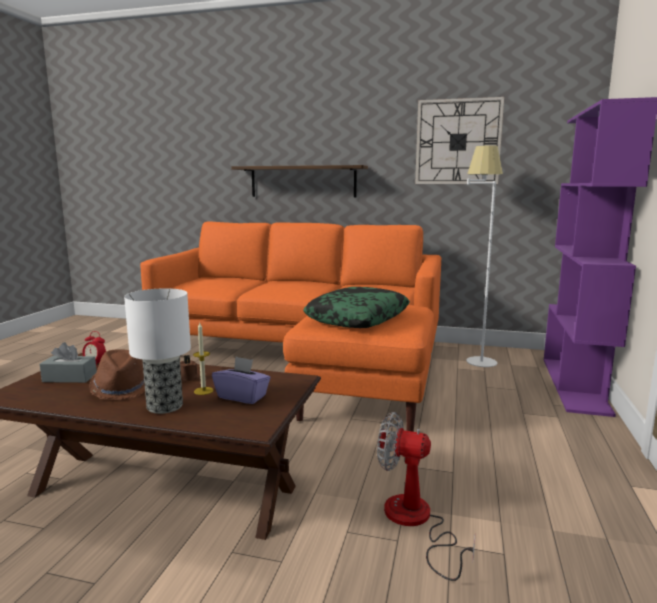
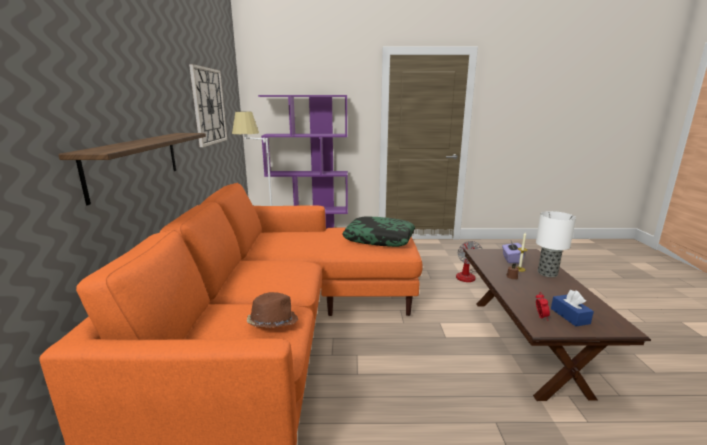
camera: 105 degrees left, 5 degrees up
(70, 378) = (570, 316): grey tissue box -> blue tissue box
(121, 388) = (551, 291): brown hat -> brown hat (272, 322)

